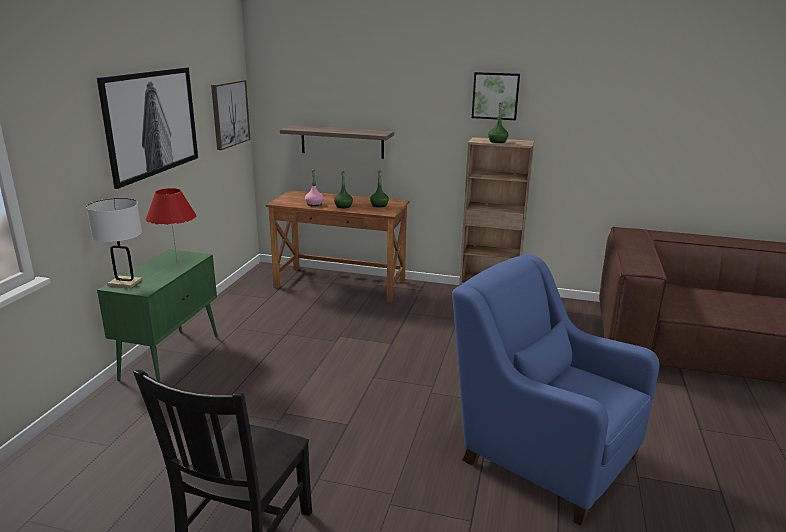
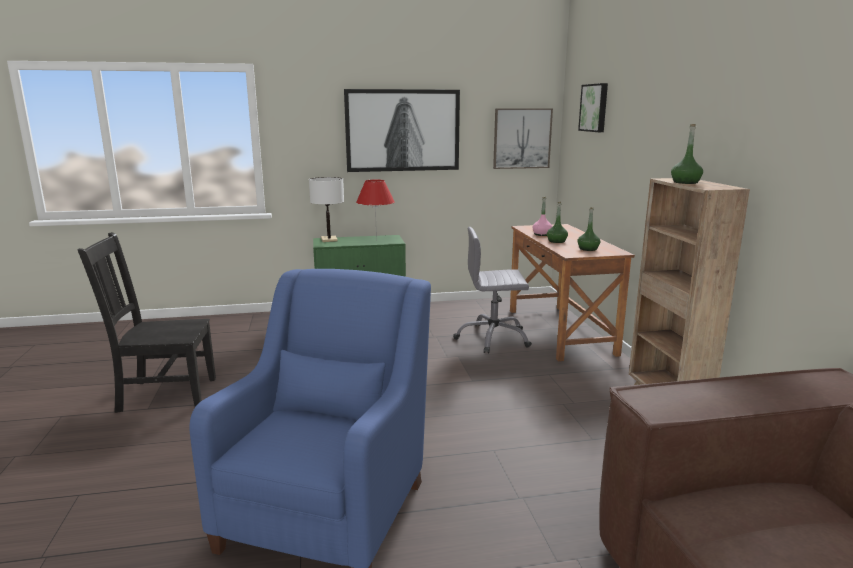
camera: 65 degrees right, 5 degrees down
(321, 311) = (493, 338): none -> grey office chair
(342, 142) = (602, 176): shelf -> none
(495, 96) = (724, 119): picture -> picture (595, 108)

